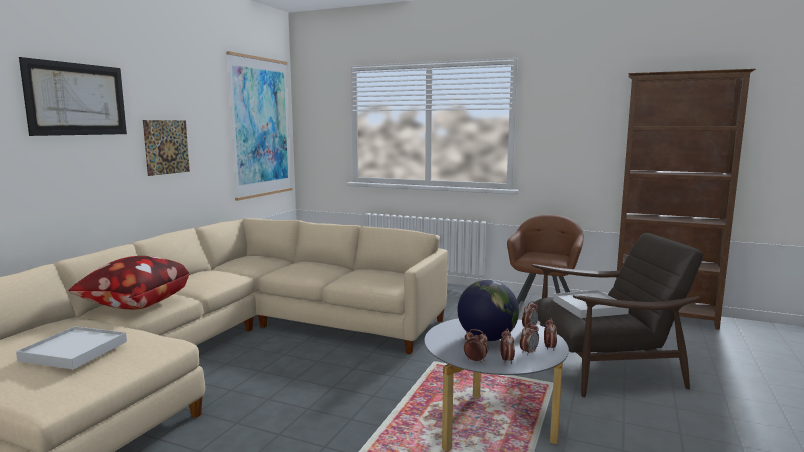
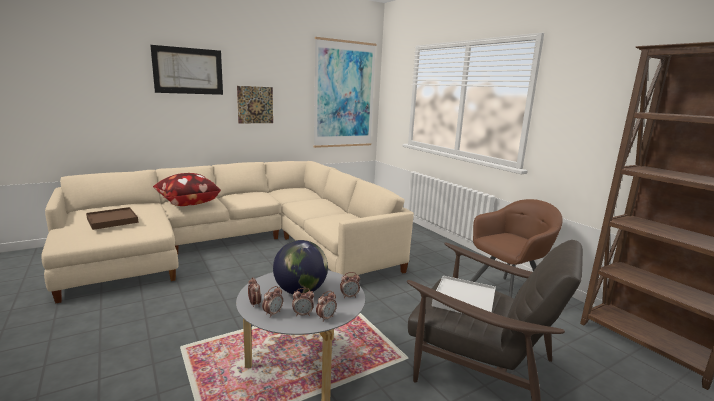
camera: 35 degrees right, 5 degrees up
(74, 351) = (112, 220): white tray -> brown tray

